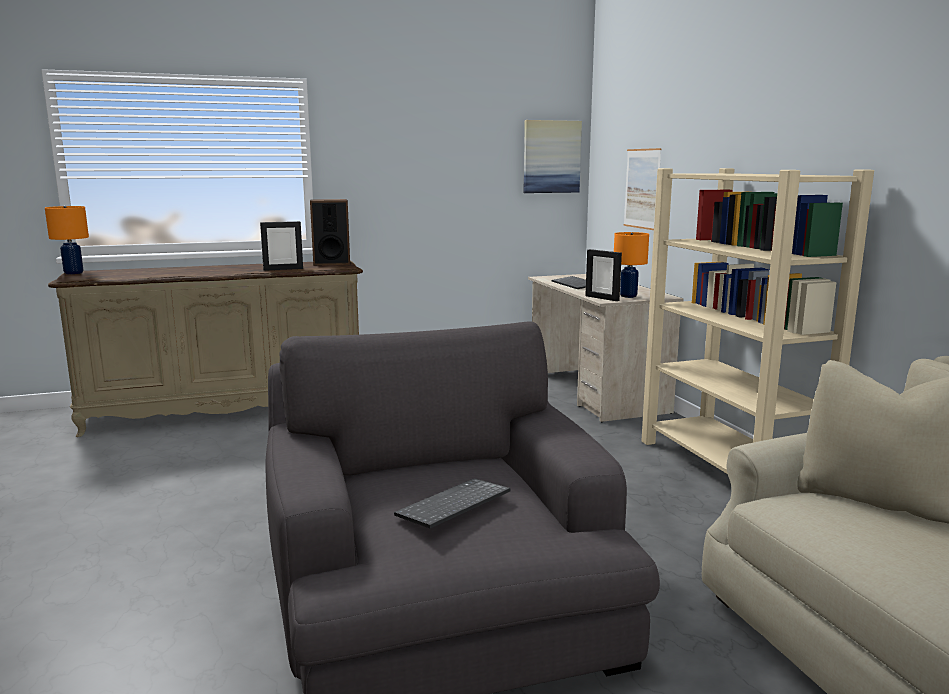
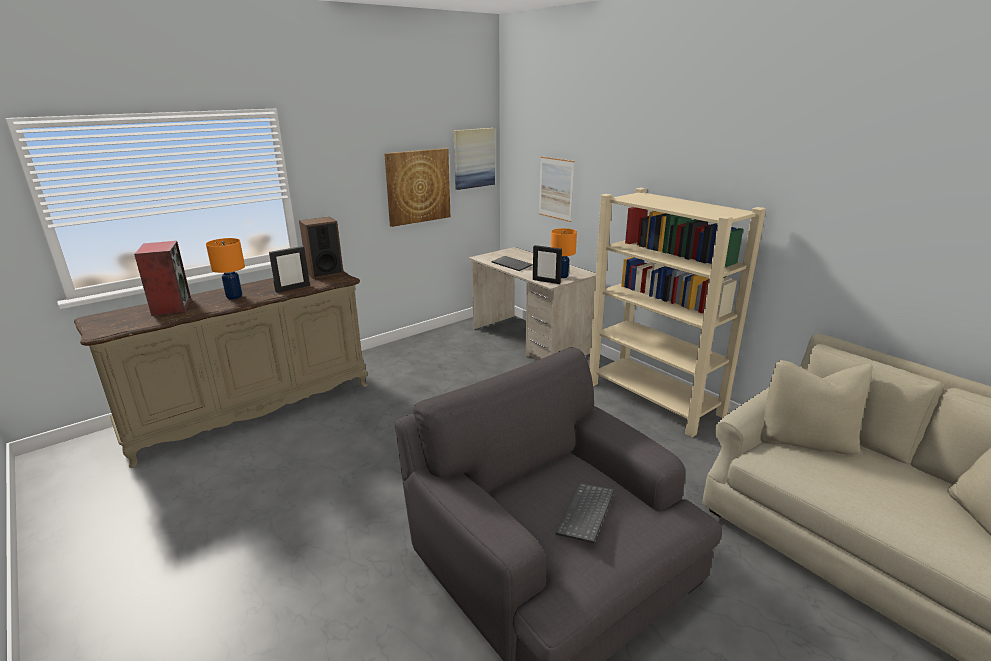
camera: 20 degrees left, 10 degrees up
(72, 273) = (89, 321): orange table lamp -> orange table lamp (233, 297)
(153, 271) = (171, 307): none -> speaker
(472, 184) = (418, 186): none -> picture

